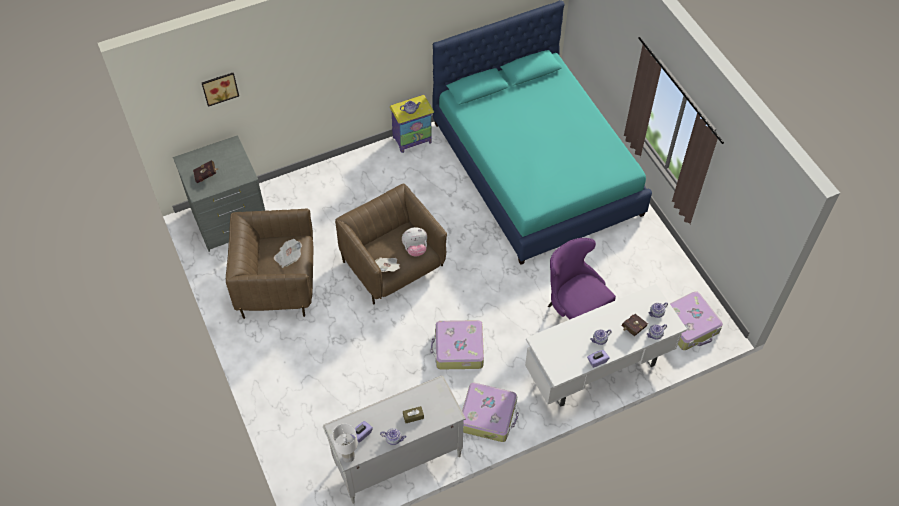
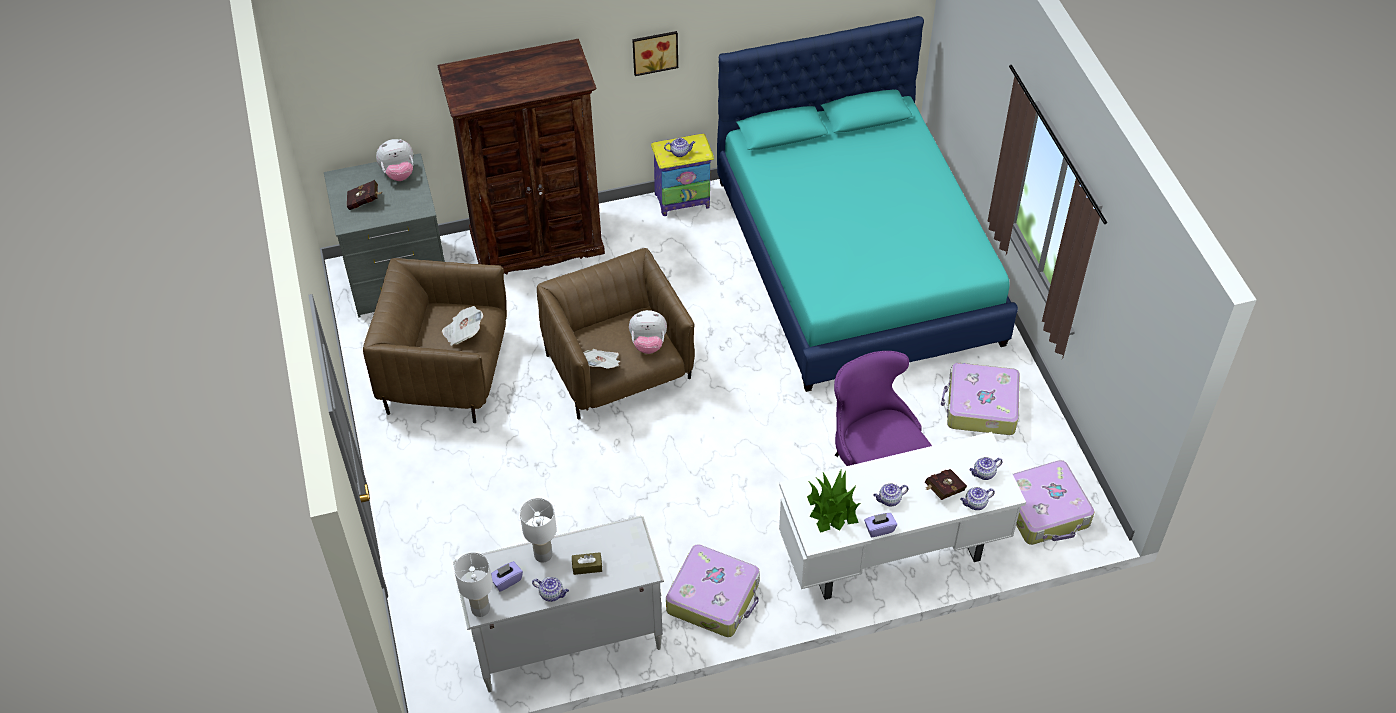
camera: 10 degrees right, 5 degrees down
(219, 87) = (397, 76): picture -> picture (654, 51)
(225, 152) = (399, 173): none -> plush toy
(320, 182) = (537, 243): none -> brown wardrobe
(382, 413) = (543, 555): none -> white table lamp
(458, 349) = (689, 498): suitcase -> suitcase (980, 407)
(564, 352) = (832, 509): none -> potted plant

